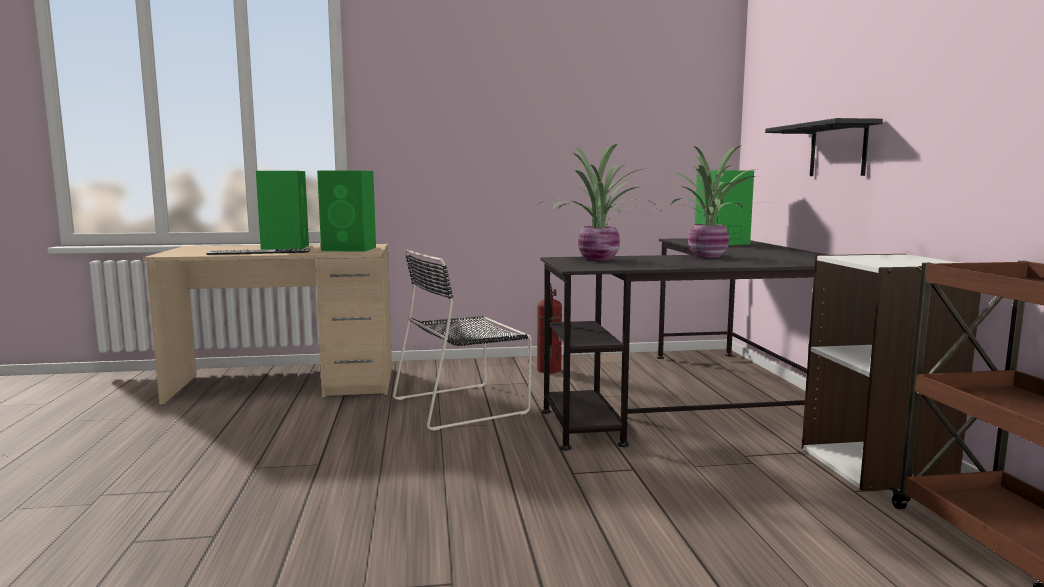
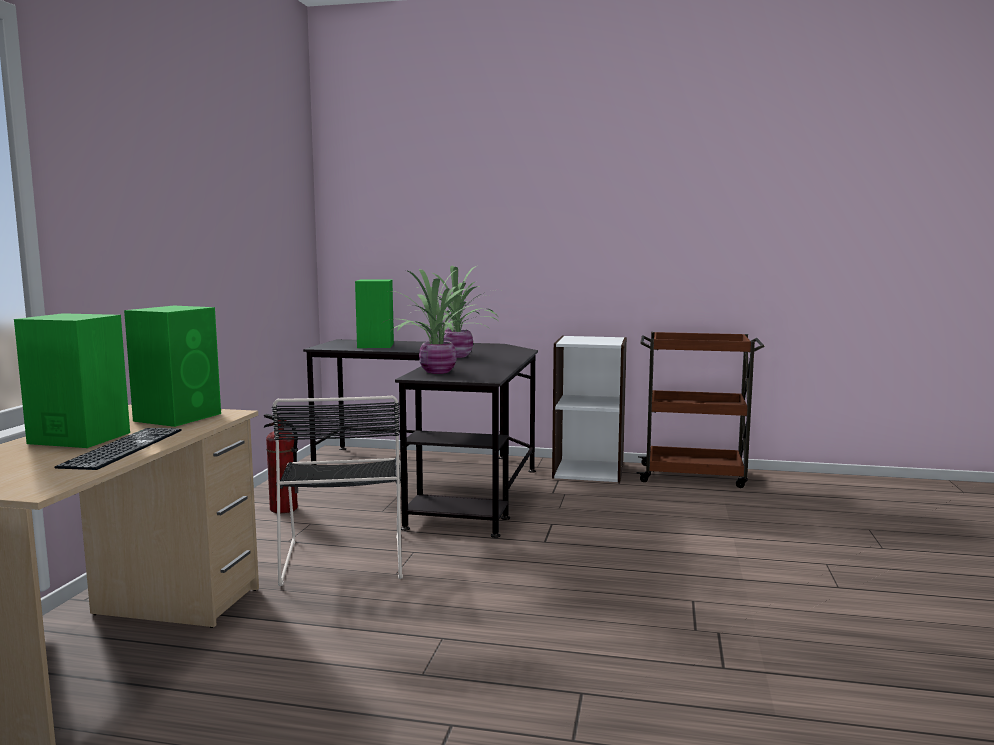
camera: 70 degrees left, 0 degrees up
(838, 150) = (472, 264): black shelf -> none

